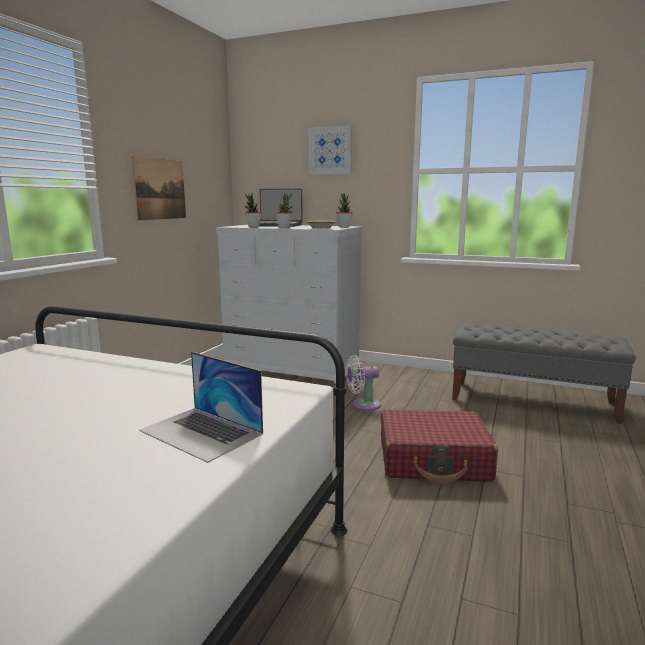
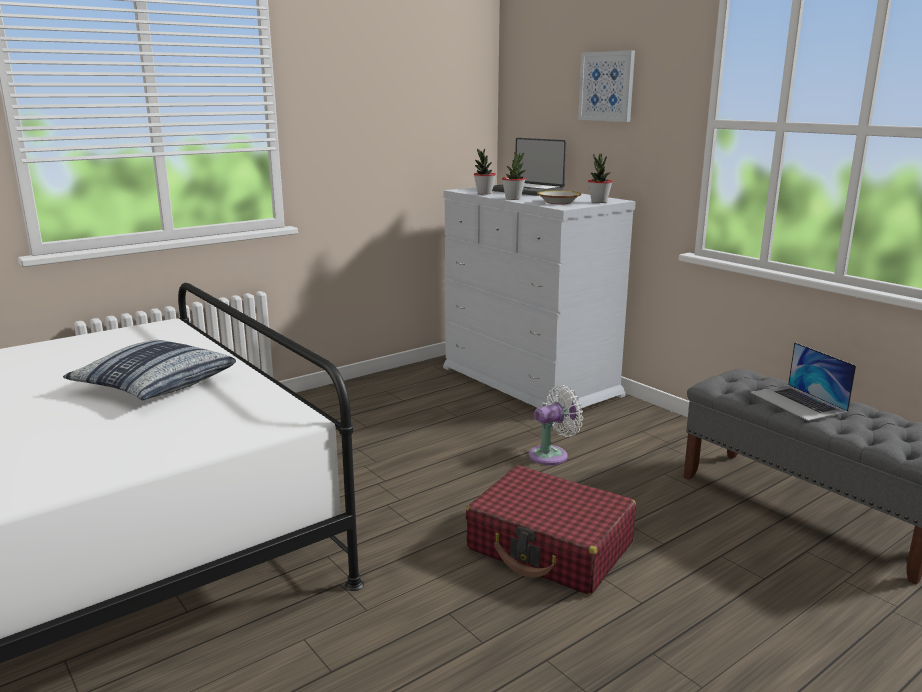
camera: 30 degrees right, 5 degrees up
(114, 392) = (154, 385): none -> pillow
(160, 189) = (372, 143): picture -> none
(201, 432) = (153, 440): laptop -> laptop (798, 402)
(363, 405) = (552, 455): white fan -> white fan turned 135 degrees clockwise

